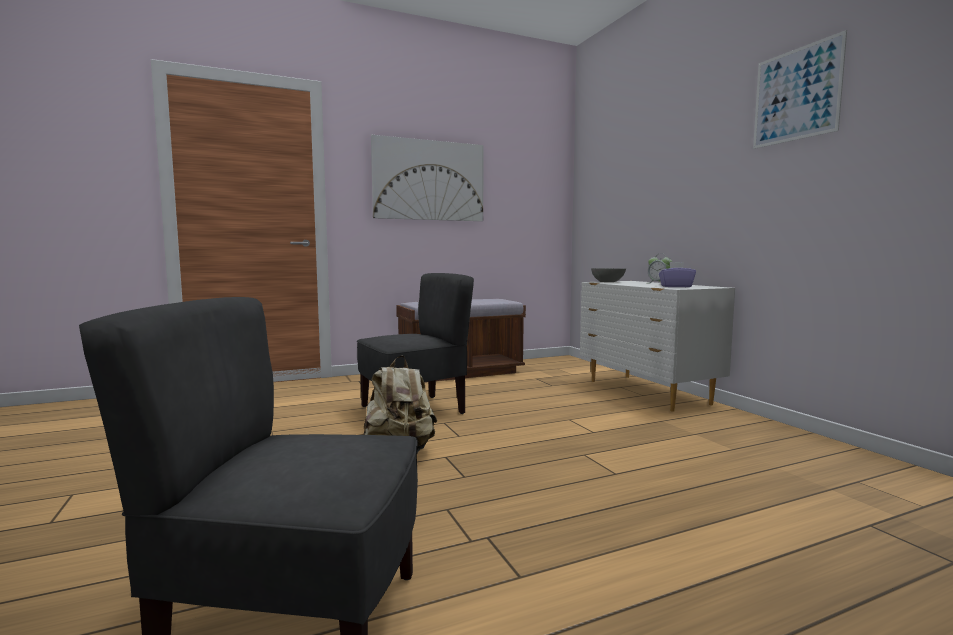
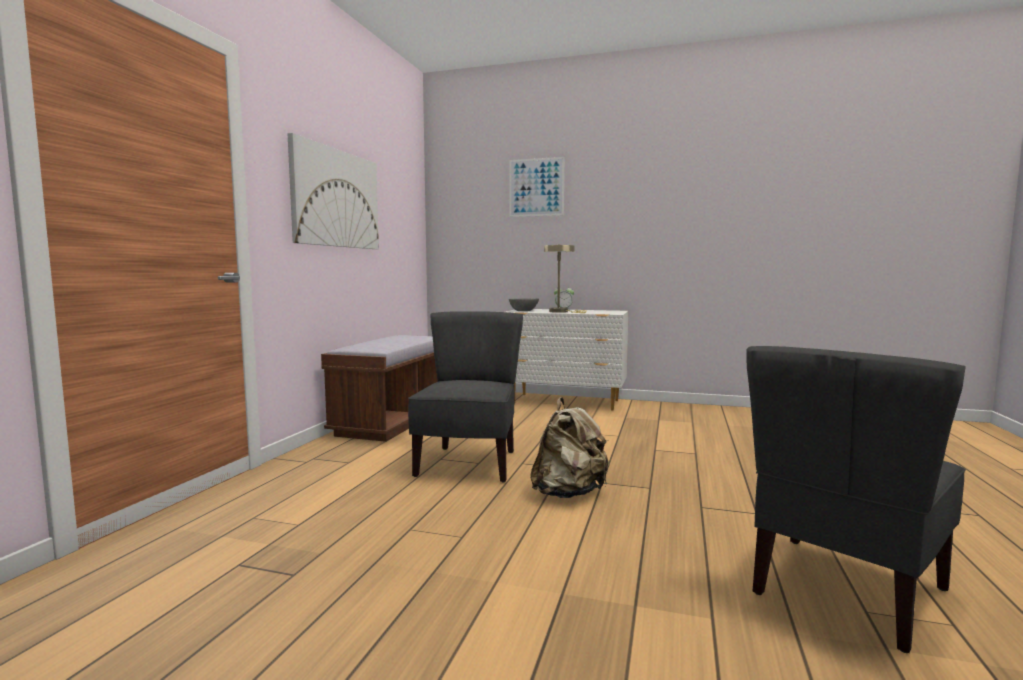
camera: 50 degrees left, 0 degrees up
(636, 284) = (561, 312): none -> beige table lamp
(676, 286) = (600, 312): purple tissue box -> none
(796, 94) = (668, 178): picture -> picture (536, 187)

